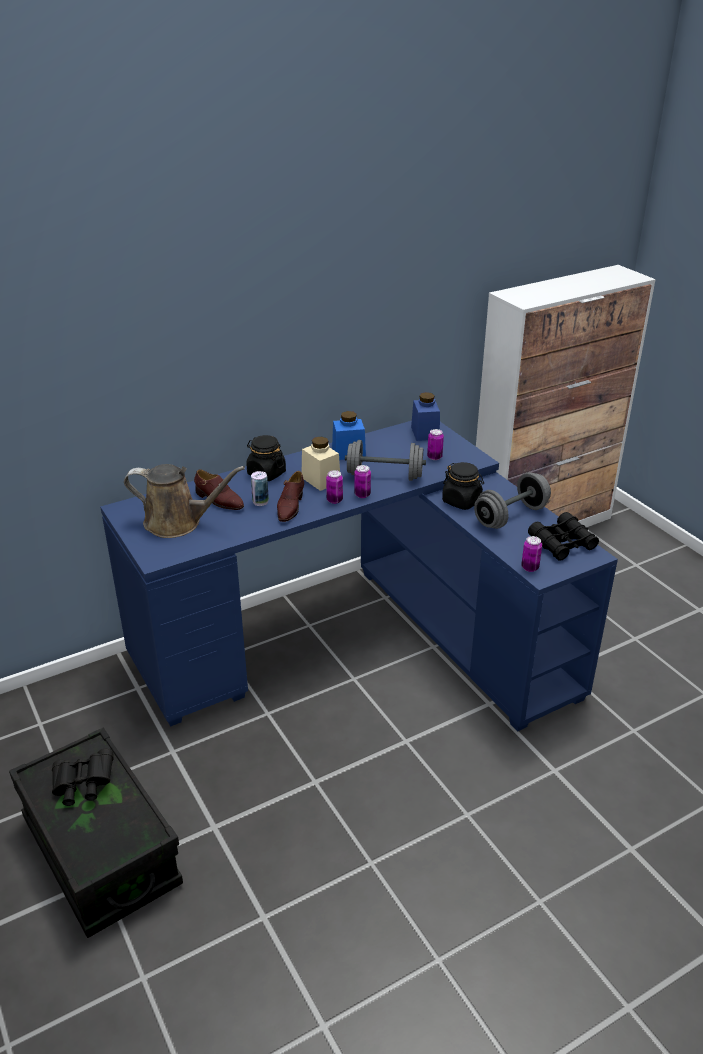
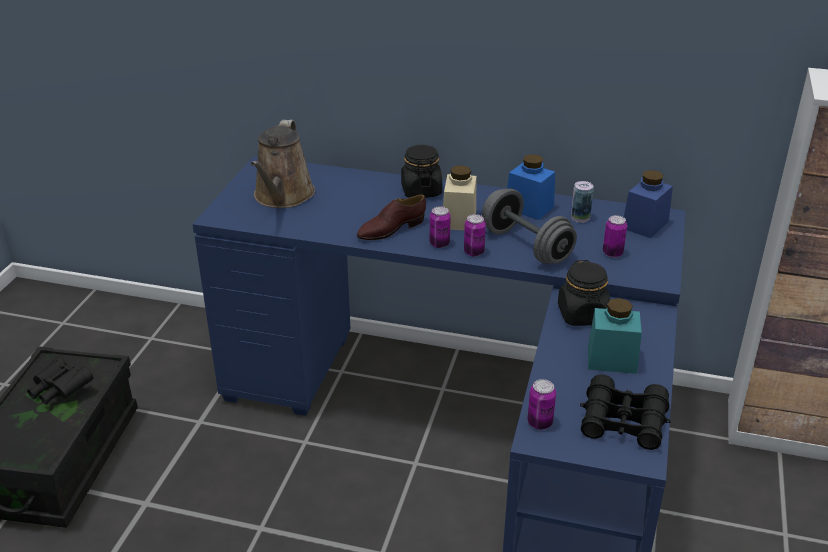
camera: 45 degrees right, 0 degrees up
(178, 523) = (282, 197): brown watering can -> brown watering can turned 45 degrees clockwise
(219, 500) = (343, 194): brown shoe -> none
(260, 502) = (374, 212): can -> can (580, 218)
(511, 516) = (612, 359): grey dumbbell -> turquoise jar

